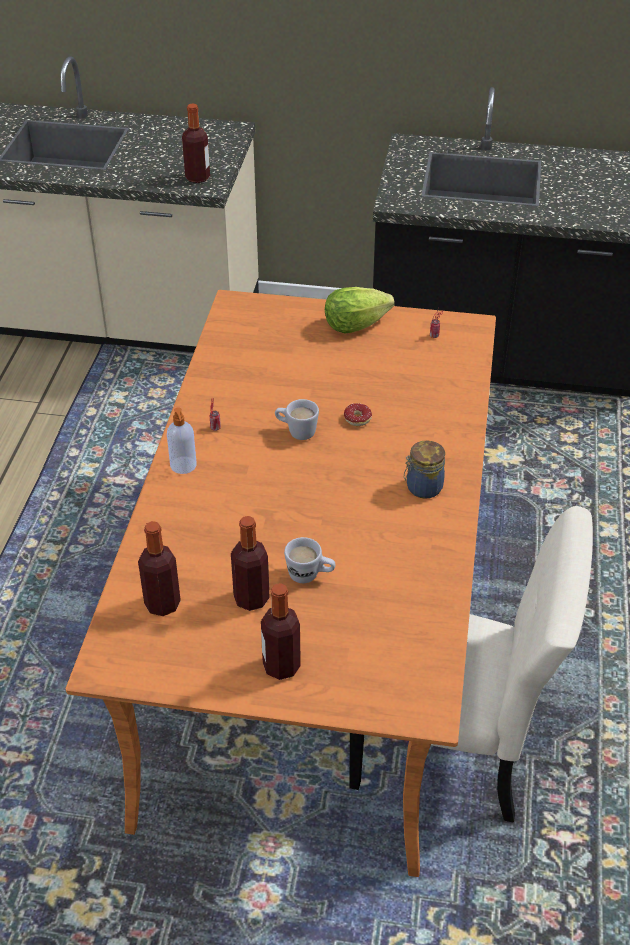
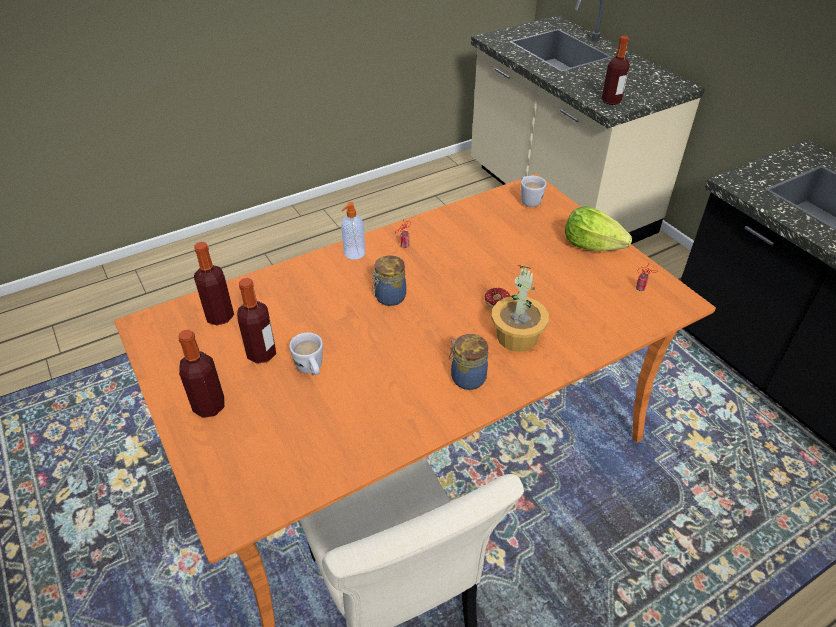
camera: 50 degrees right, 0 degrees up
(274, 477) = (389, 297): none -> jar
(296, 432) = (446, 281): white mug -> white mug (528, 200)
(410, 434) = (516, 337): none -> potted plant

